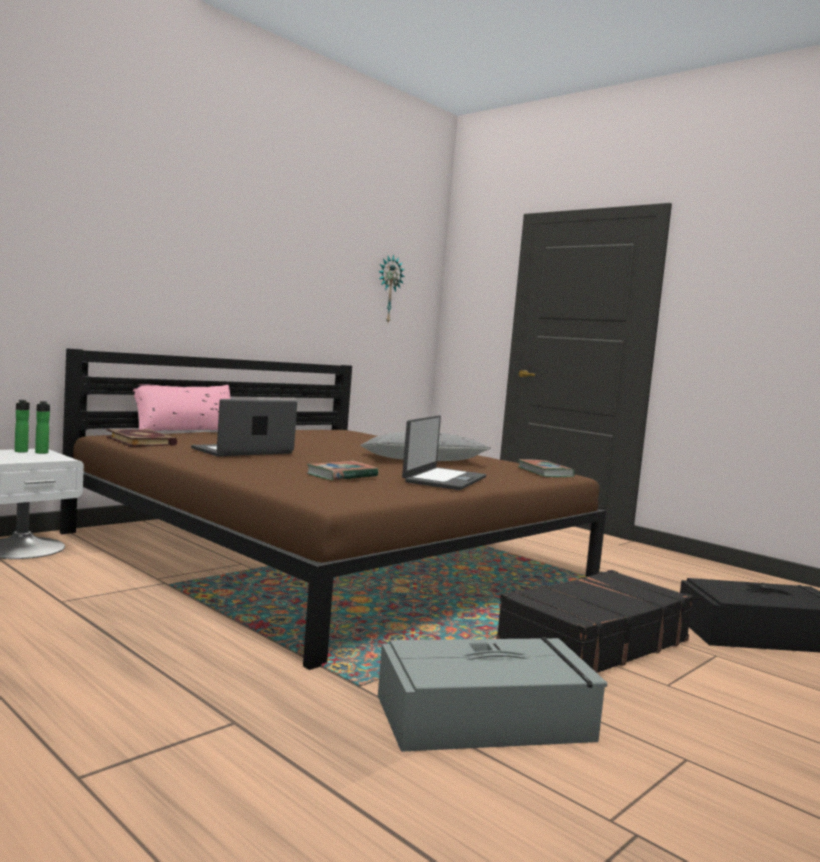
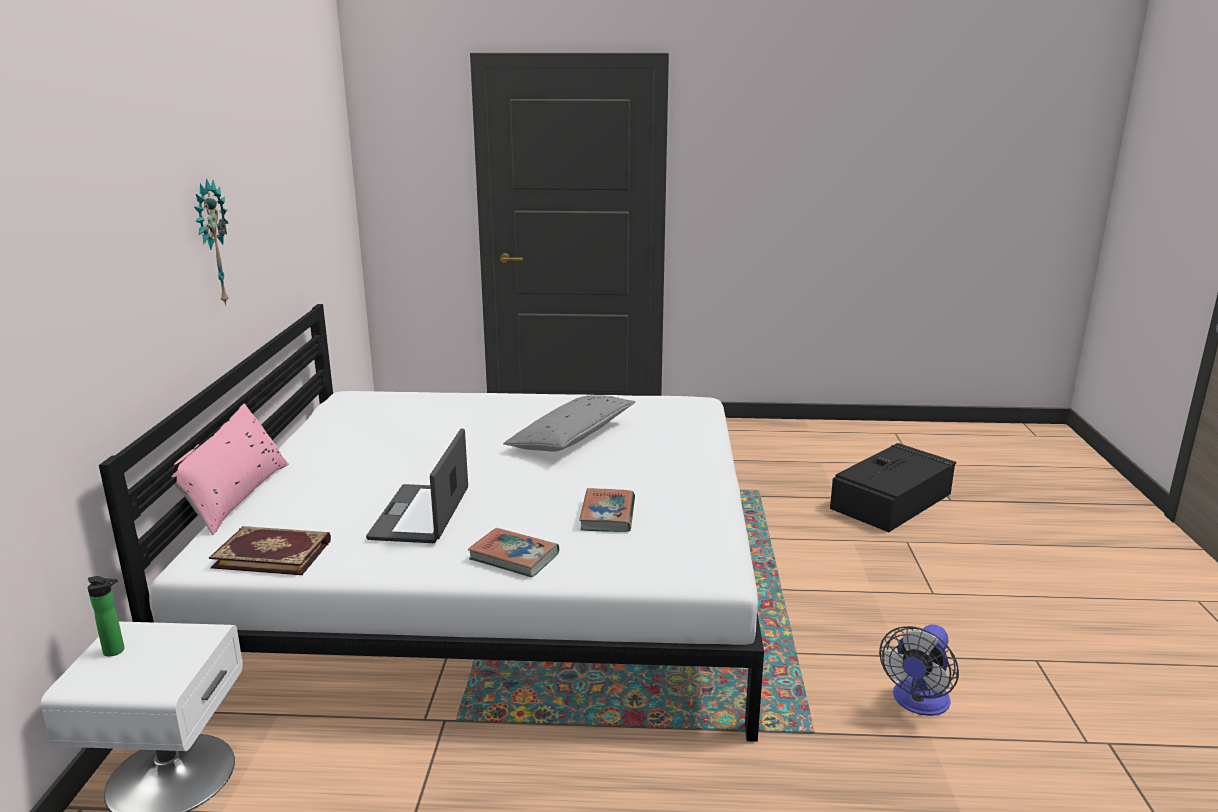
camera: 40 degrees left, 15 degrees up
(41, 453) = (148, 638): bottle -> none
(329, 555) = (496, 577): brown bed -> white bed
(388, 289) = (318, 178): wall clock -> wall clock (210, 243)
(444, 479) = (672, 471): laptop -> none
(487, 717) = (918, 703): grey storage box -> fan
(545, 472) = (683, 408): book -> book (514, 557)
(592, 642) = (837, 573): black suitcase -> none

